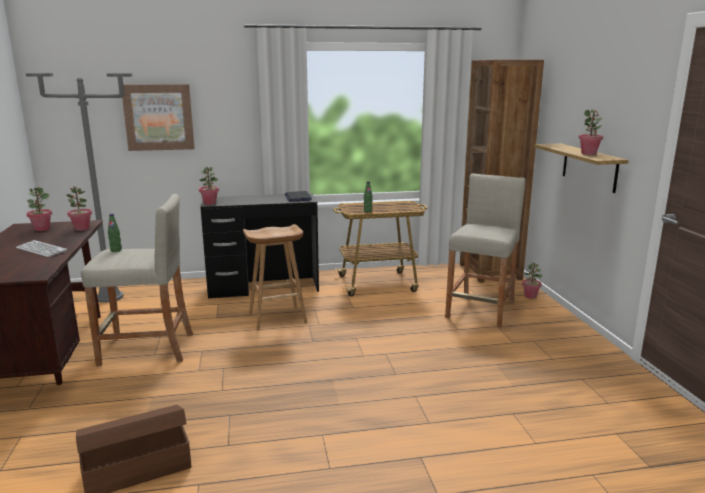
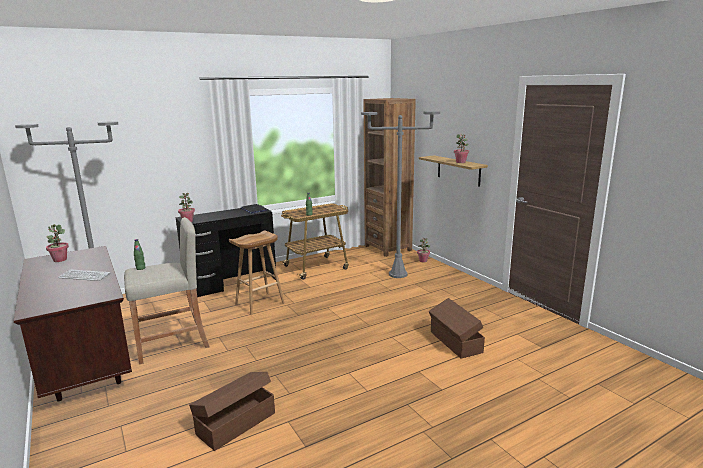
camera: 20 degrees left, 0 degrees up
(82, 228) = (97, 255): potted plant -> none
(159, 117) = (130, 155): picture -> none
(481, 309) = (397, 274): beige stool -> grey floor lamp
(505, 425) = (455, 342): none -> brown storage box

